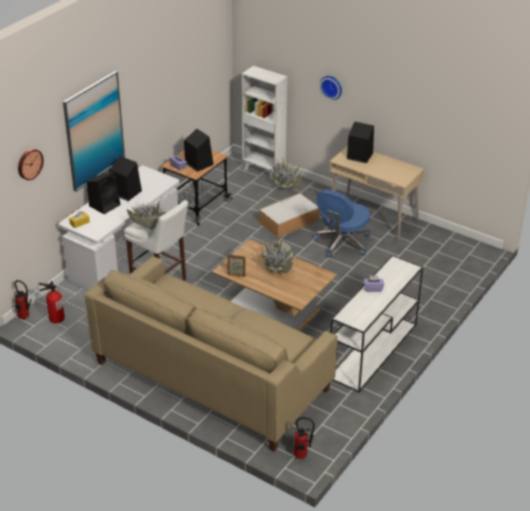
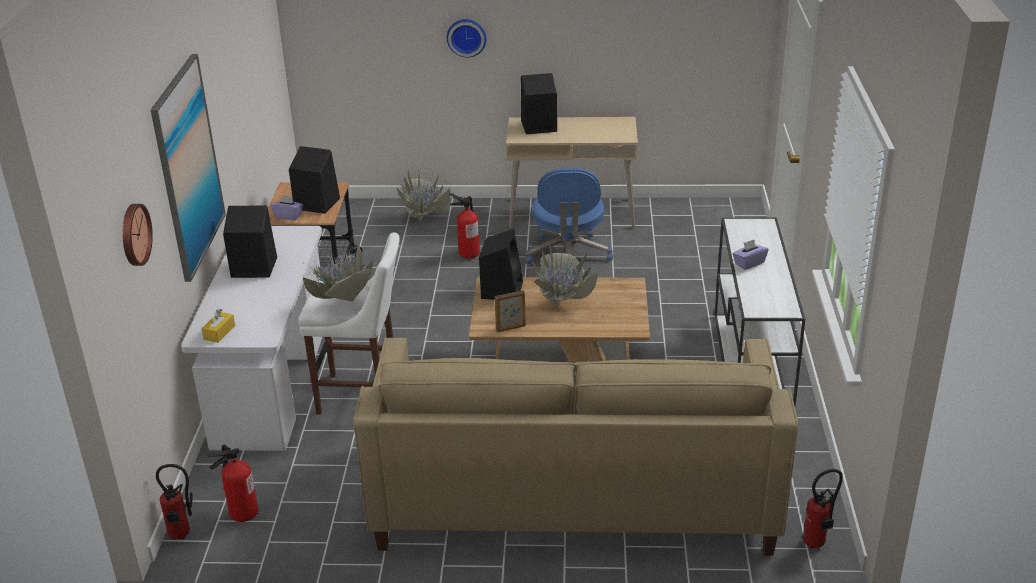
camera: 30 degrees left, 5 degrees down
(105, 205) = (236, 294): black speaker -> black speaker (502, 289)
(263, 170) = (370, 207): white bookcase -> none
(289, 221) = (469, 253): storage box -> fire extinguisher

